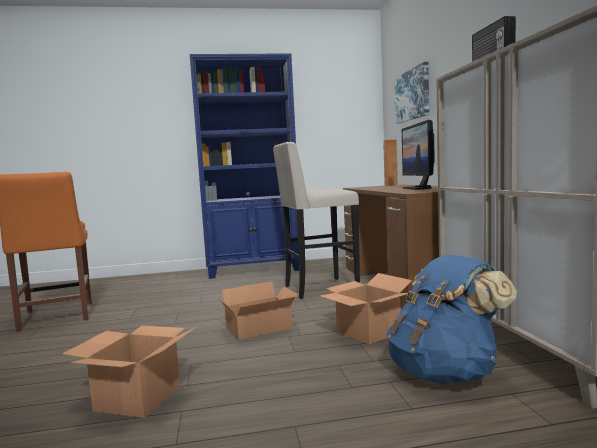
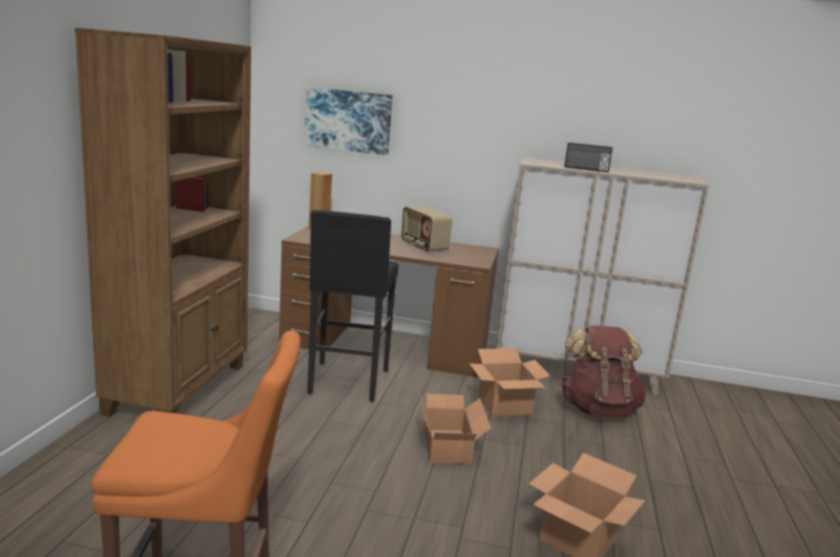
camera: 70 degrees left, 10 degrees up
(254, 269) = (180, 388): blue bookcase -> brown bookcase
(319, 289) = (347, 383): beige stool -> black stool
(419, 188) = (423, 247): monitor -> radio
(445, 372) = (598, 409): blue backpack -> brown backpack

